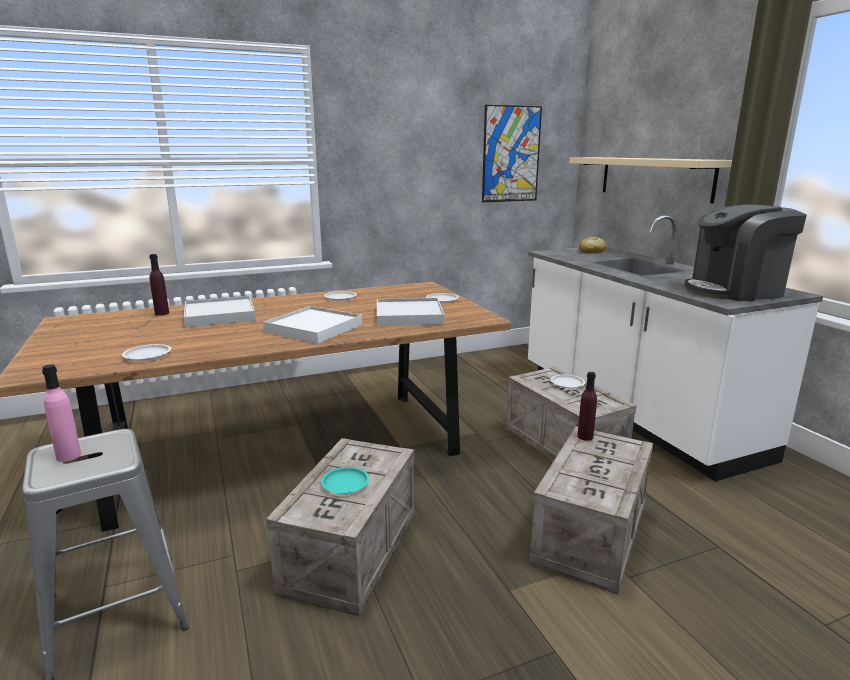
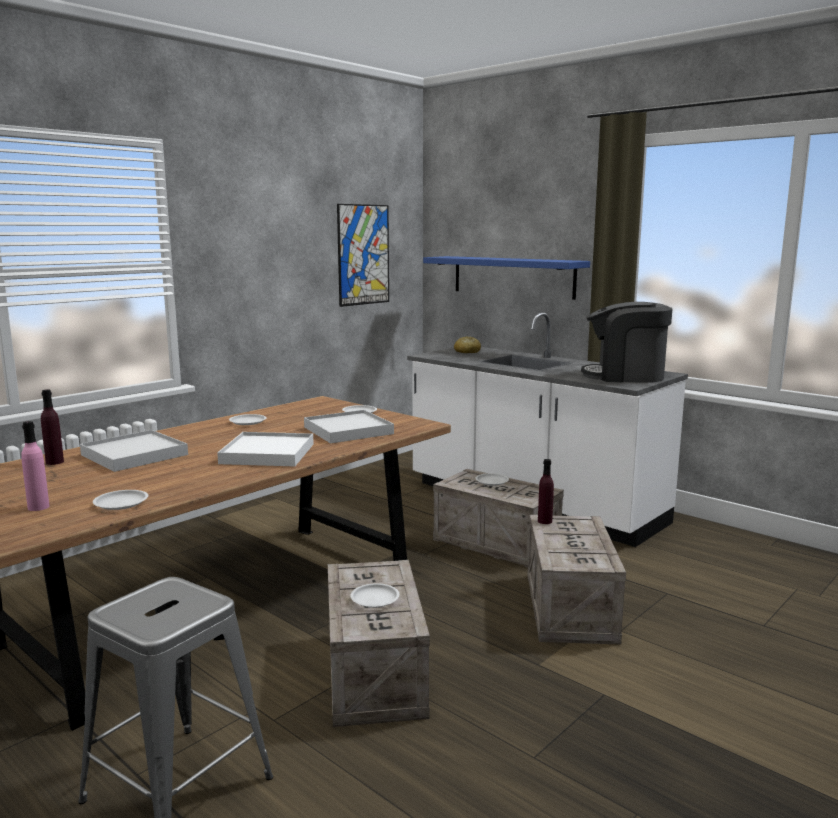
camera: 25 degrees left, 5 degrees down
(68, 456) = (144, 609): pink bottle -> pink bottle (38, 507)
(345, 483) = (374, 599): turquoise plate -> white plate
(654, 177) = (512, 276): beige shelf -> blue shelf
(735, 291) = (625, 376): coffee machine -> coffee machine turned 45 degrees clockwise

